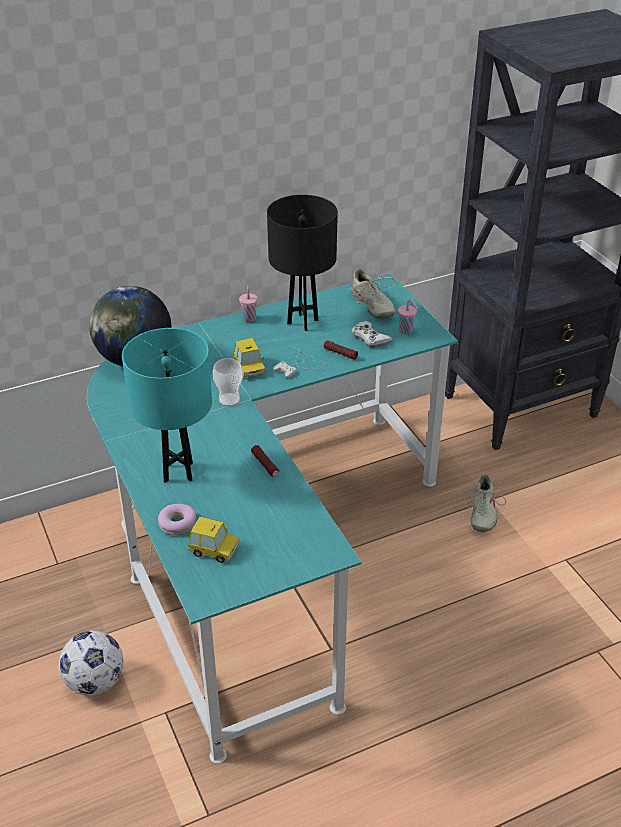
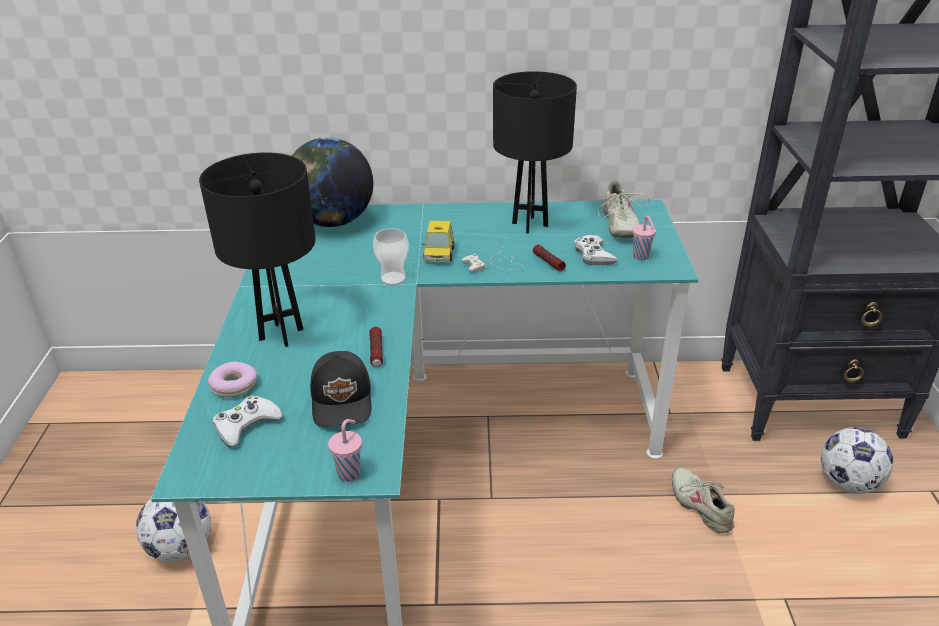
camera: 25 degrees right, 5 degrees down
(178, 472) = (281, 334): turquoise table lamp -> black table lamp
(214, 549) = (246, 425): toy car -> white game controller
(249, 318) = (476, 210): pink cup -> pink cup (350, 472)
(270, 509) = (343, 400): none -> black cap
(482, 512) = (701, 506): beige shoe -> beige shoe turned 120 degrees clockwise
(572, 463) = (848, 483): none -> football

